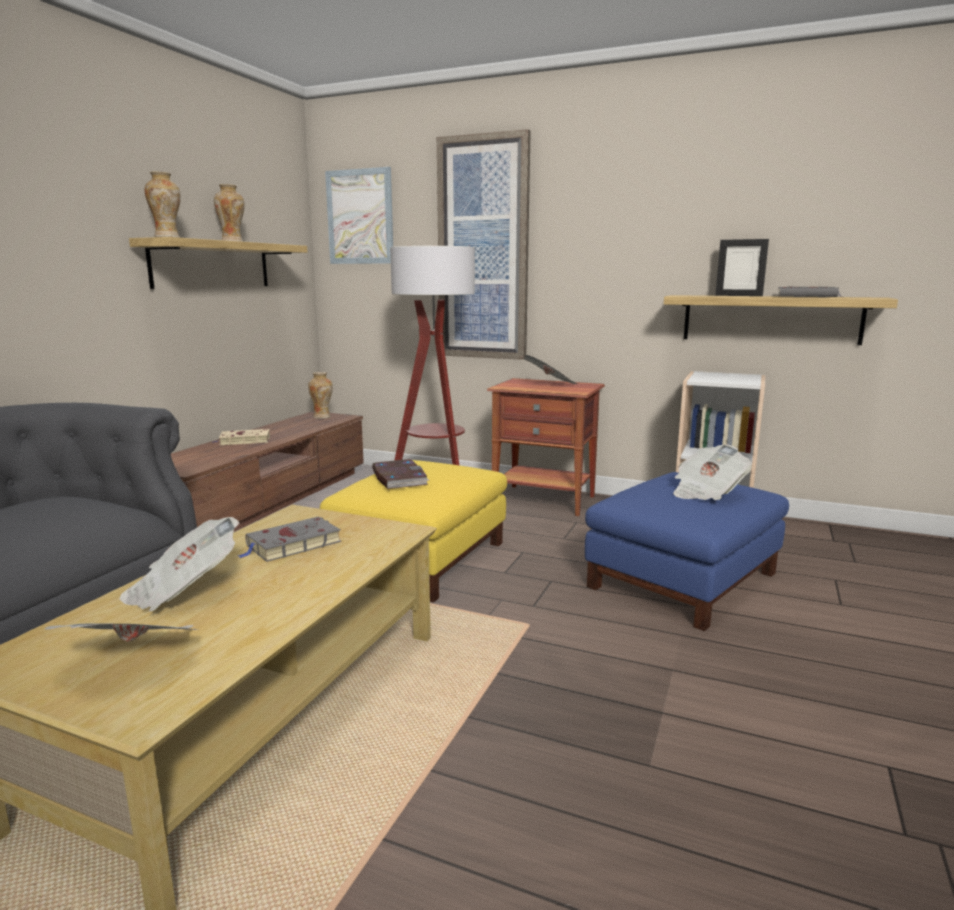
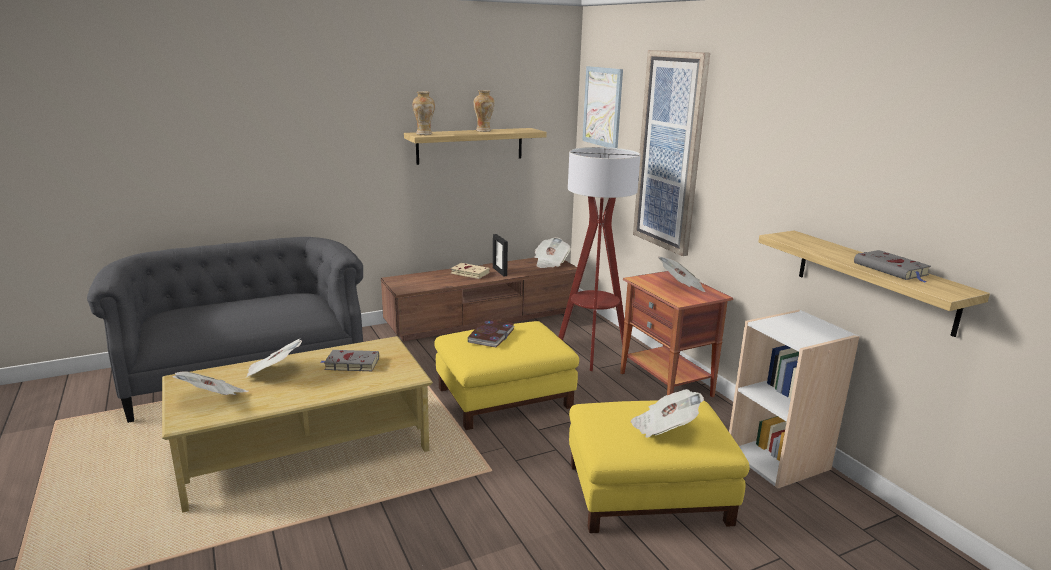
camera: 40 degrees right, 5 degrees up
(322, 417) = (550, 263): vase -> newspaper
(682, 579) = (648, 492): blue ottoman -> yellow ottoman
(738, 295) = (839, 249): picture frame -> picture frame (500, 271)

